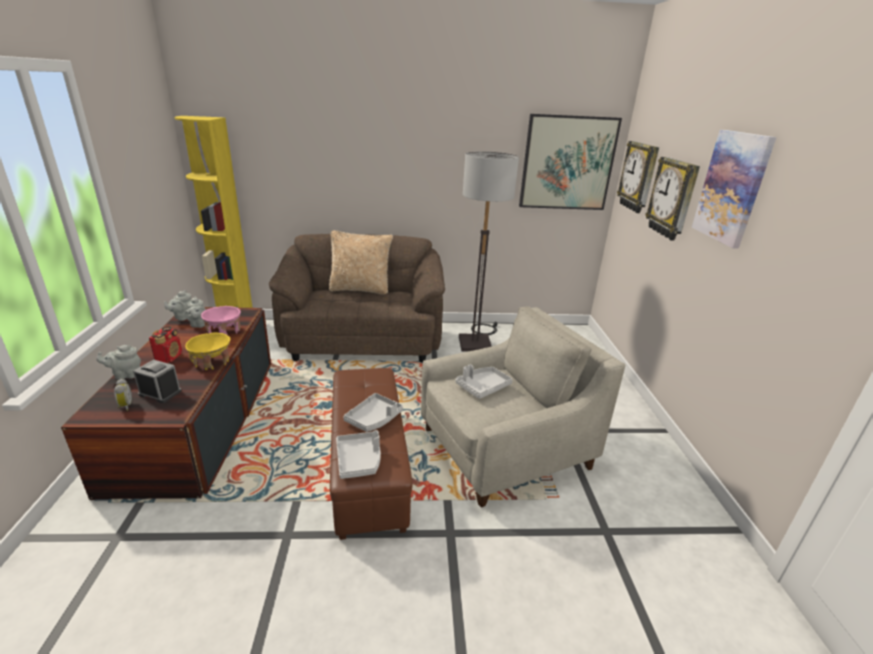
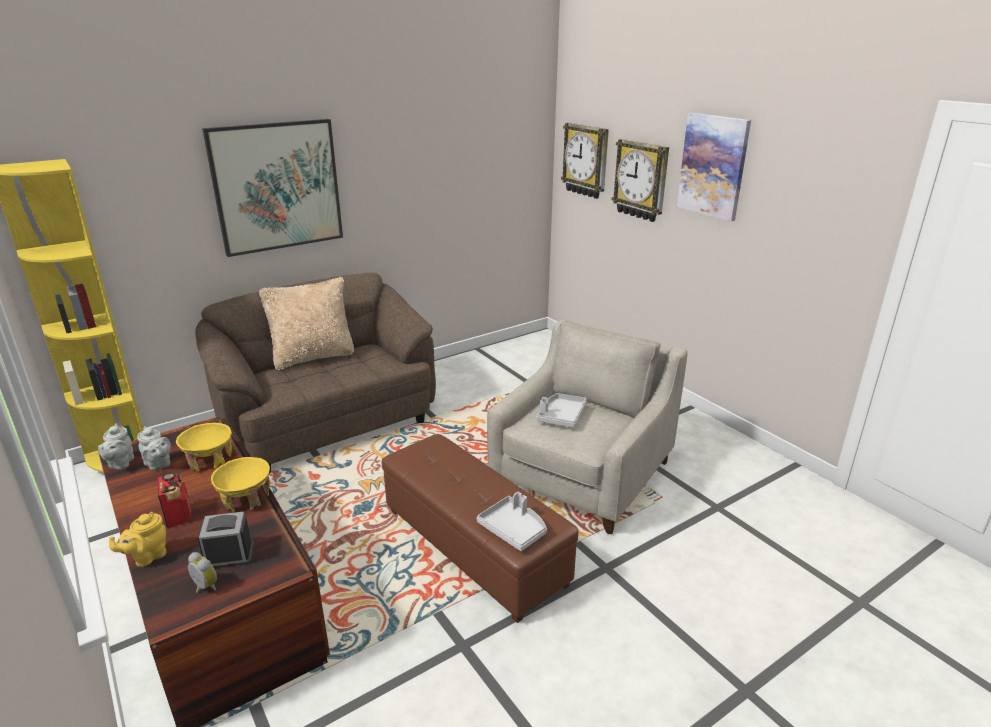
camera: 30 degrees left, 0 degrees up
(125, 375) = (147, 557): grey teapot -> yellow teapot
(224, 332) = (209, 460): pink bowl -> yellow bowl
(374, 419) = (483, 487): grey tray -> none
(477, 340) = (456, 379): floor lamp -> none
(567, 163) = (505, 154): picture -> picture (277, 186)

